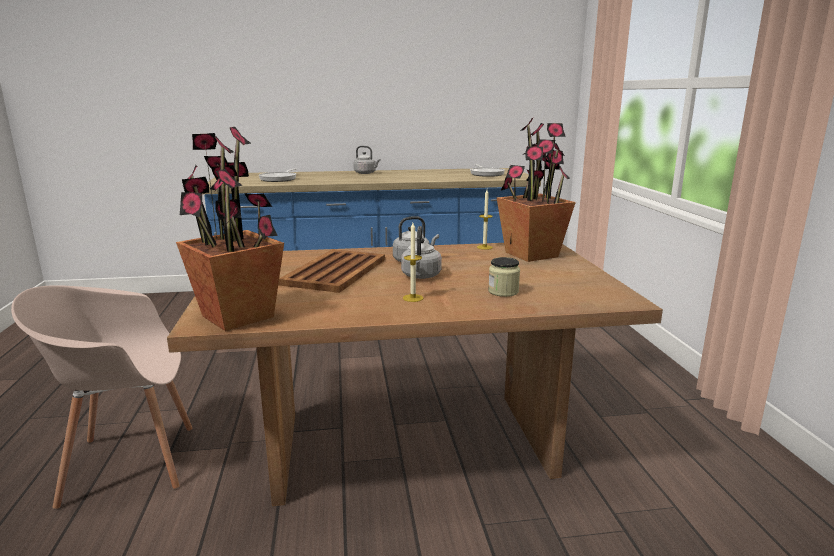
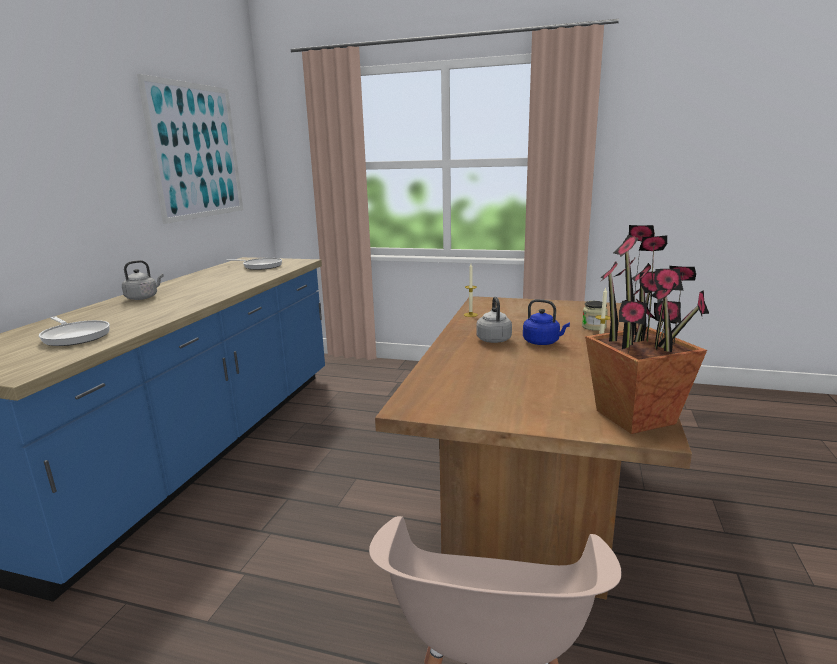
camera: 65 degrees left, 0 degrees up
(336, 271) = (506, 368): brown tray -> none
(421, 276) = (543, 342): grey kettle -> blue kettle
(476, 68) = (196, 151): none -> picture
(532, 254) = (504, 307): potted plant -> none

